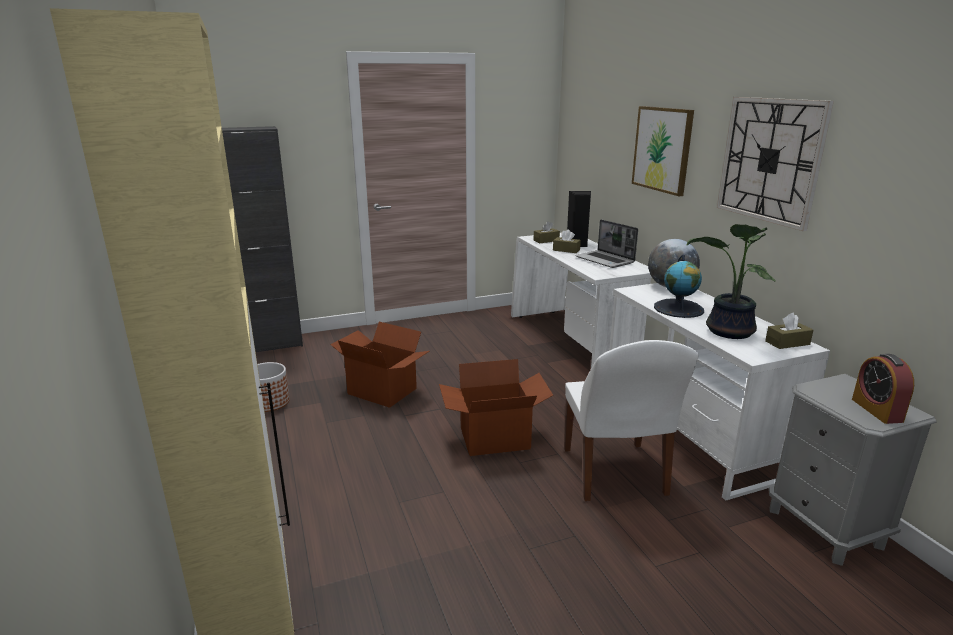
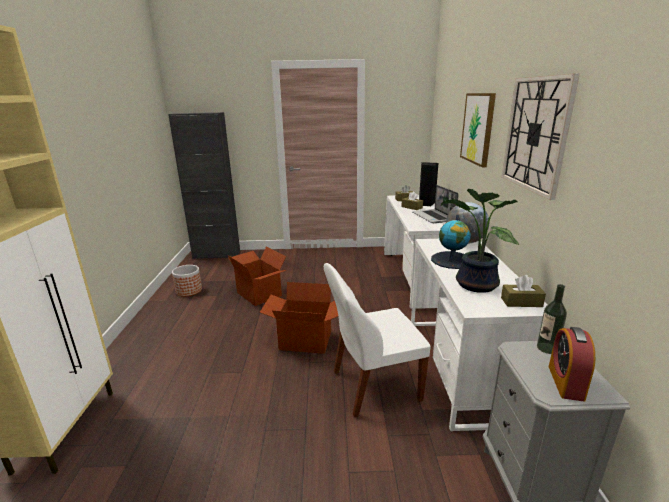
camera: 20 degrees right, 0 degrees up
(614, 473) = (373, 386): white chair -> white chair turned 60 degrees clockwise
(836, 383) = (547, 348): none -> bottle

